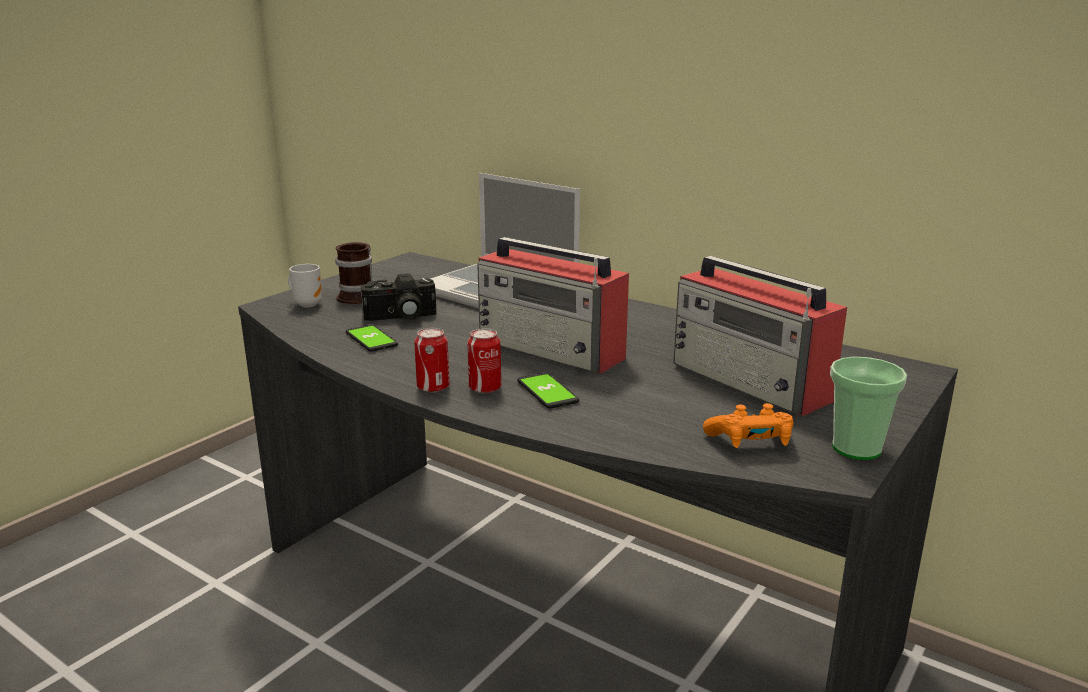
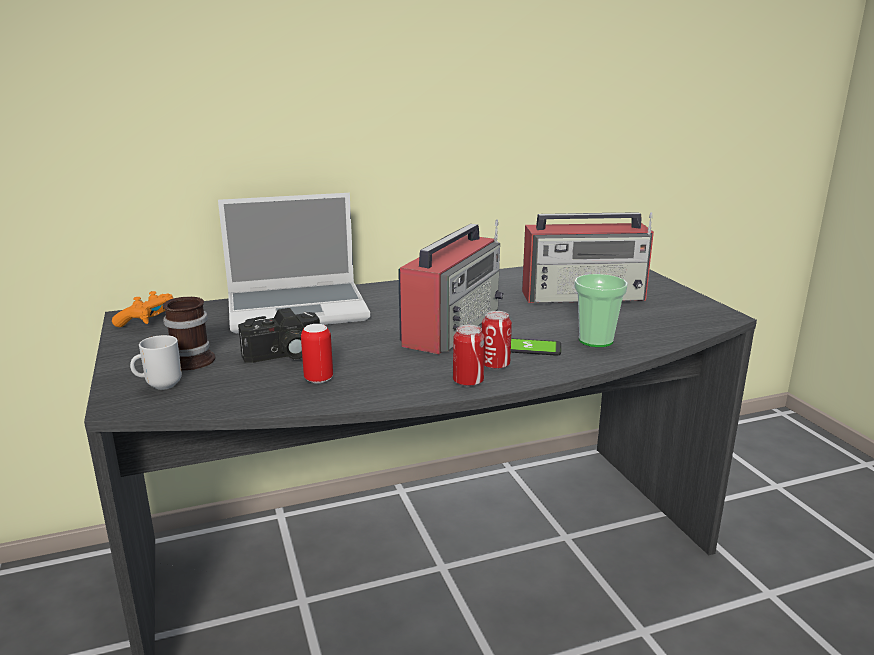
camera: 55 degrees left, 0 degrees up
(371, 339) = (318, 379): phone -> can
(400, 317) = (283, 356): camera -> camera turned 45 degrees clockwise
(552, 350) = (452, 326): radio -> radio turned 45 degrees counterclockwise
(751, 442) = (669, 321): orange game controller -> orange game controller (149, 321)
(856, 448) = (698, 303): cup -> cup (595, 340)

